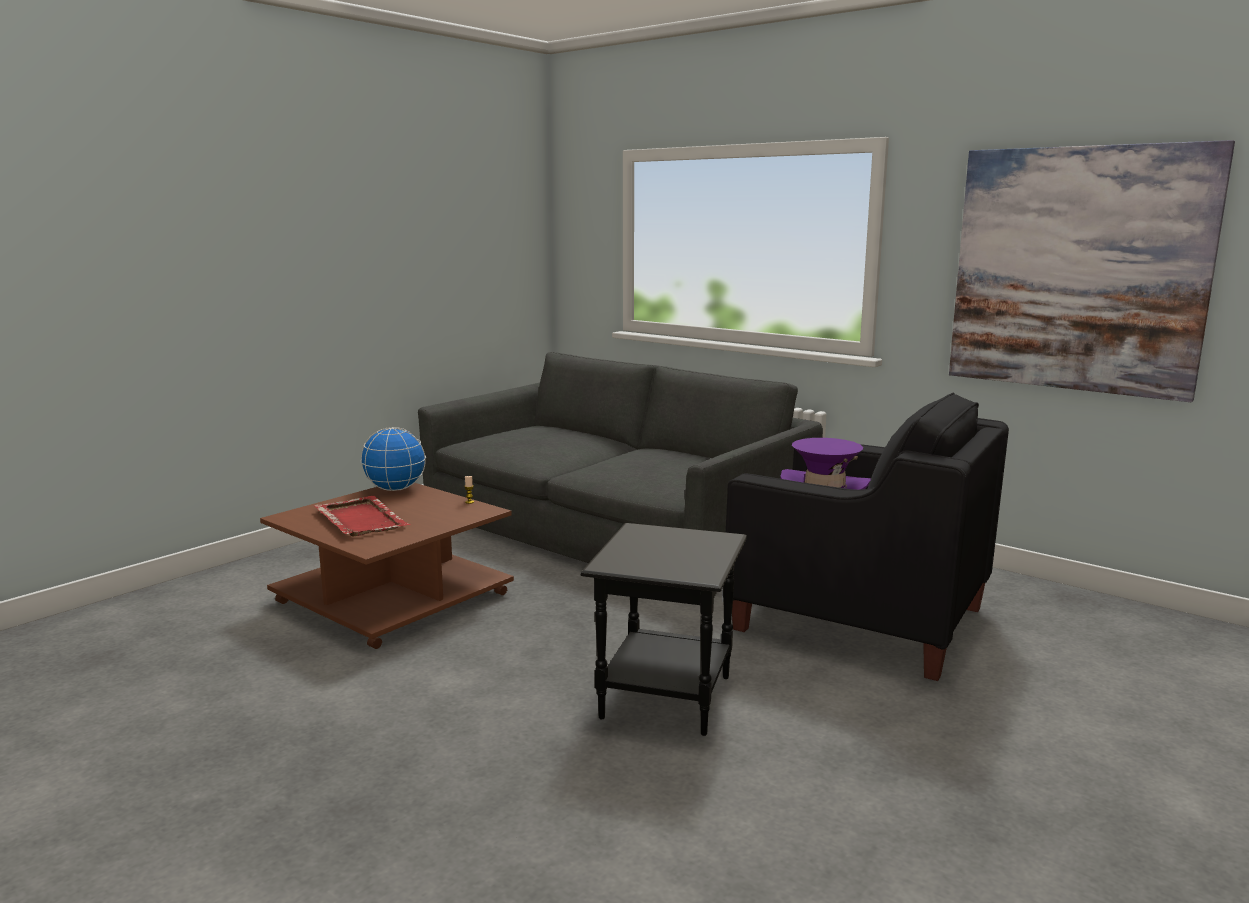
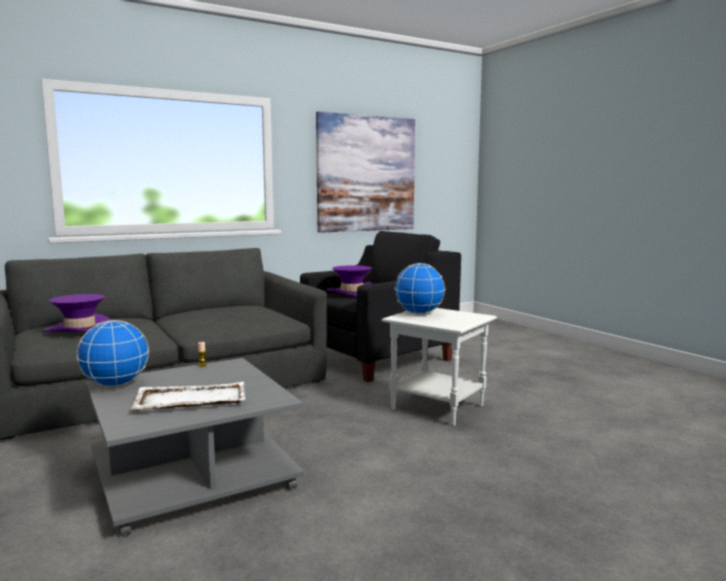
camera: 70 degrees left, 5 degrees down
(360, 519) = (190, 399): red tray -> white tray
(395, 598) = (194, 472): brown coffee table -> grey coffee table
(529, 436) = (80, 329): none -> purple hat
(665, 698) = (438, 408): black side table -> white side table
(676, 537) = (419, 313): none -> globe

